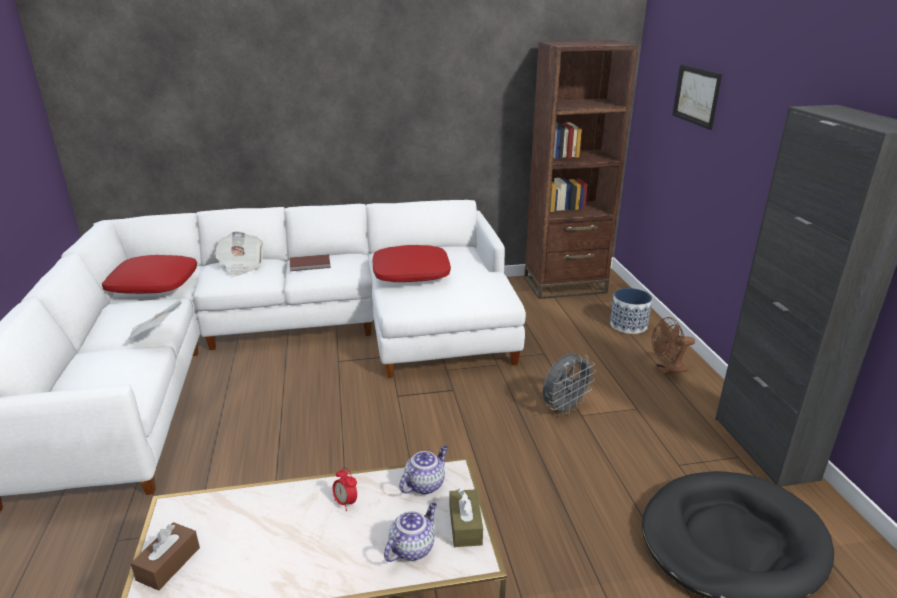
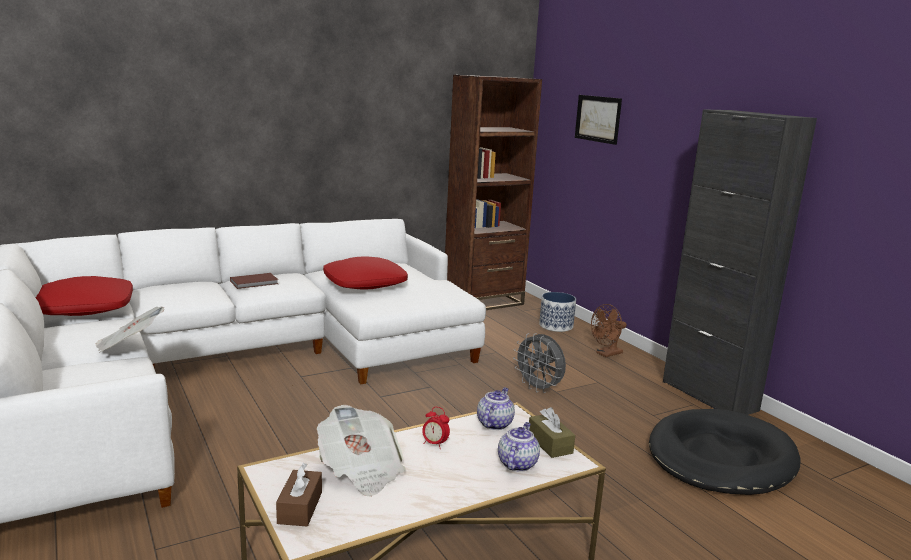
camera: 20 degrees left, 10 degrees down
(241, 266) = (177, 287): newspaper -> newspaper (361, 470)
(564, 408) = (538, 388): grey fan -> grey fan turned 105 degrees clockwise

